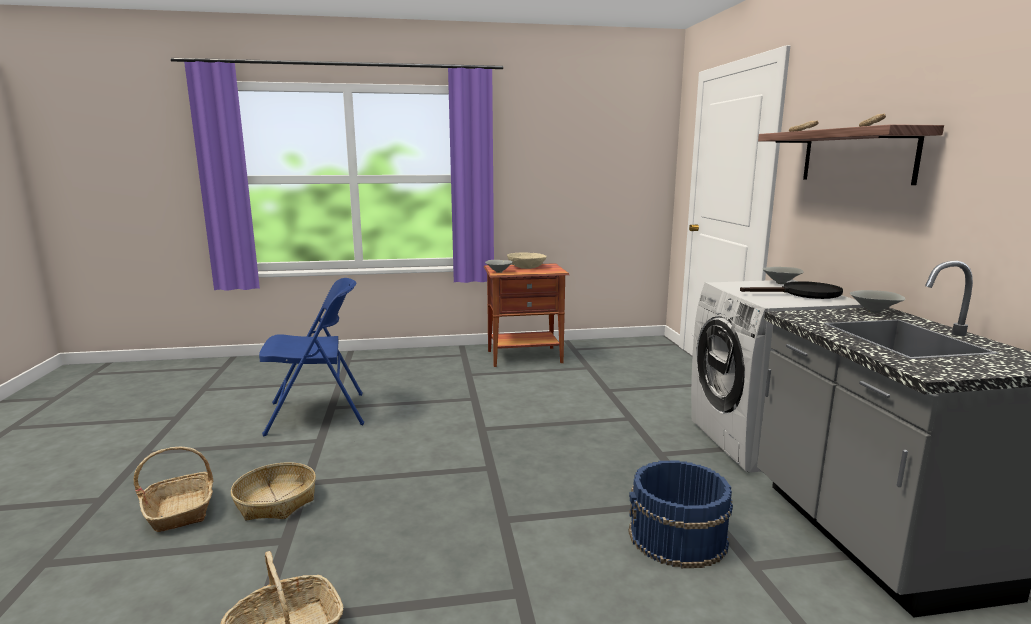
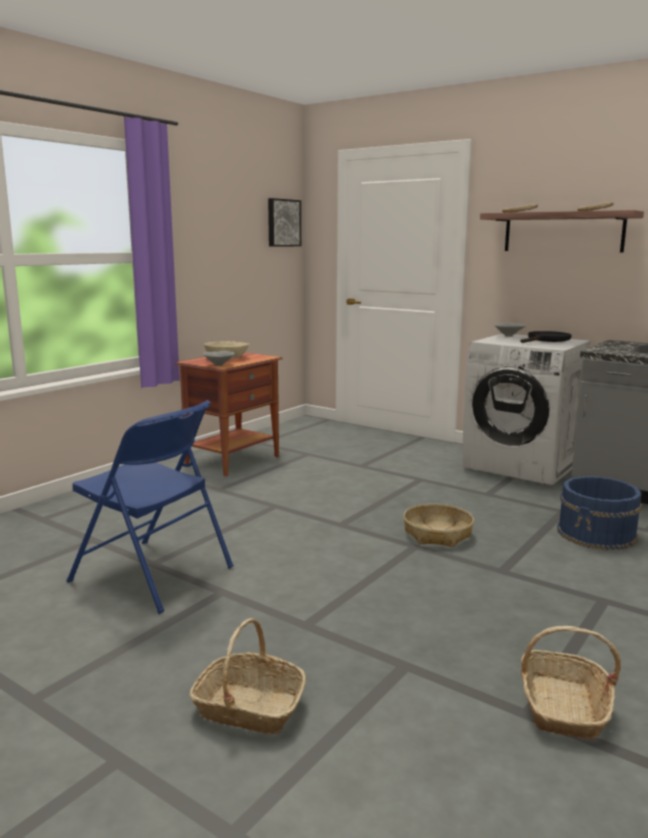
camera: 45 degrees left, 0 degrees up
(276, 501) = (319, 649): basket -> basket (437, 534)
(316, 413) = (151, 574): blue chair -> blue chair turned 90 degrees clockwise
(643, 147) = (283, 223): none -> picture
(875, 312) = (618, 343): grey bowl -> none

